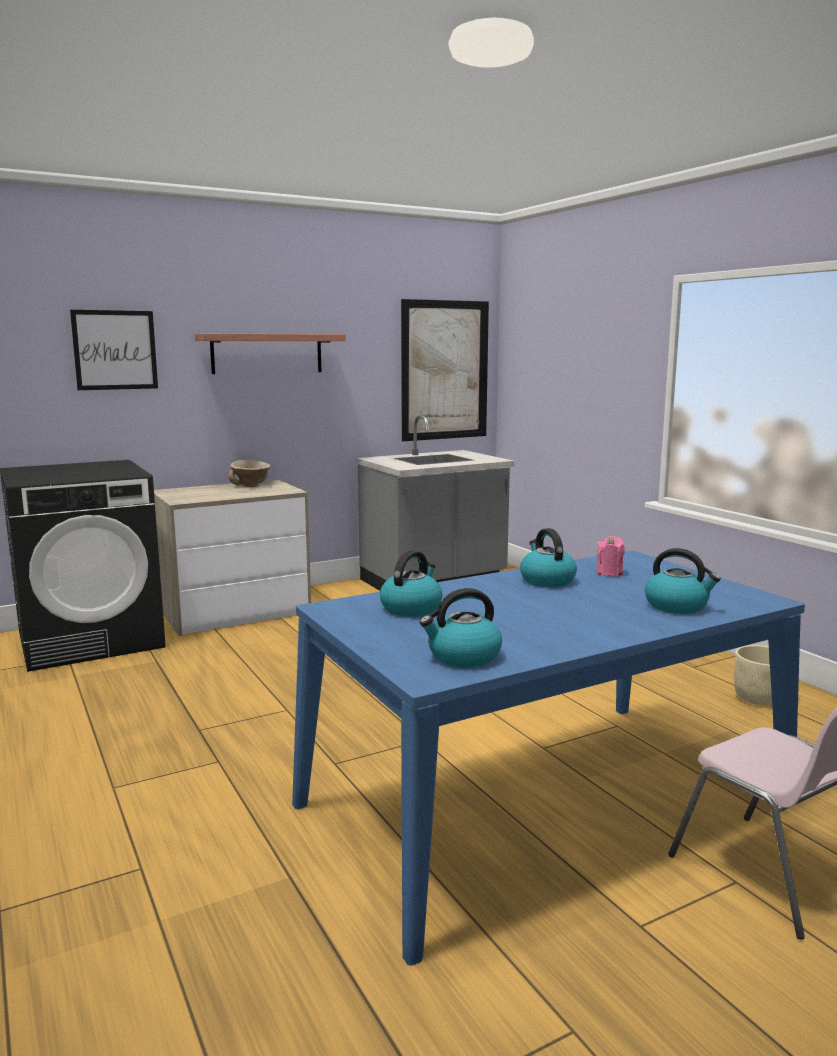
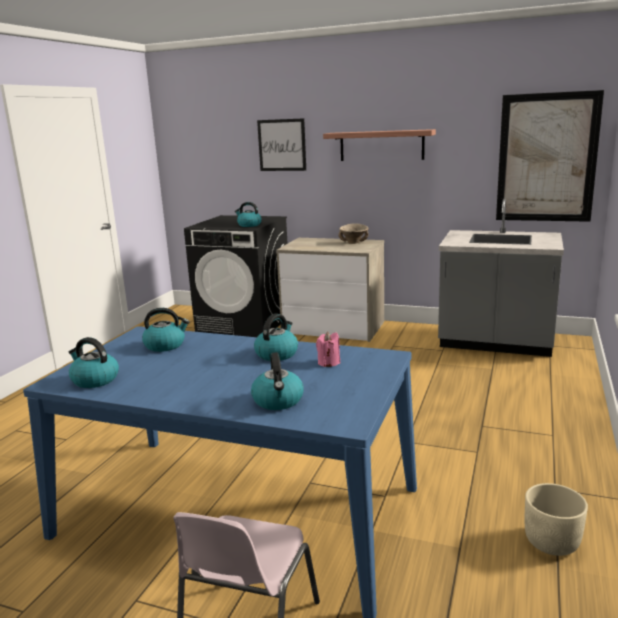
camera: 50 degrees right, 5 degrees up
(115, 472) = (249, 225): none -> kettle

